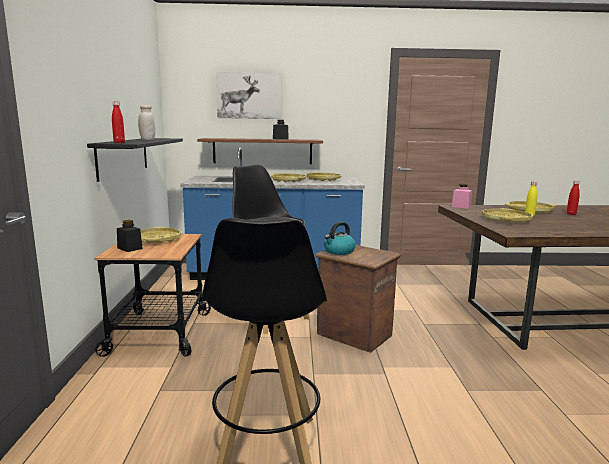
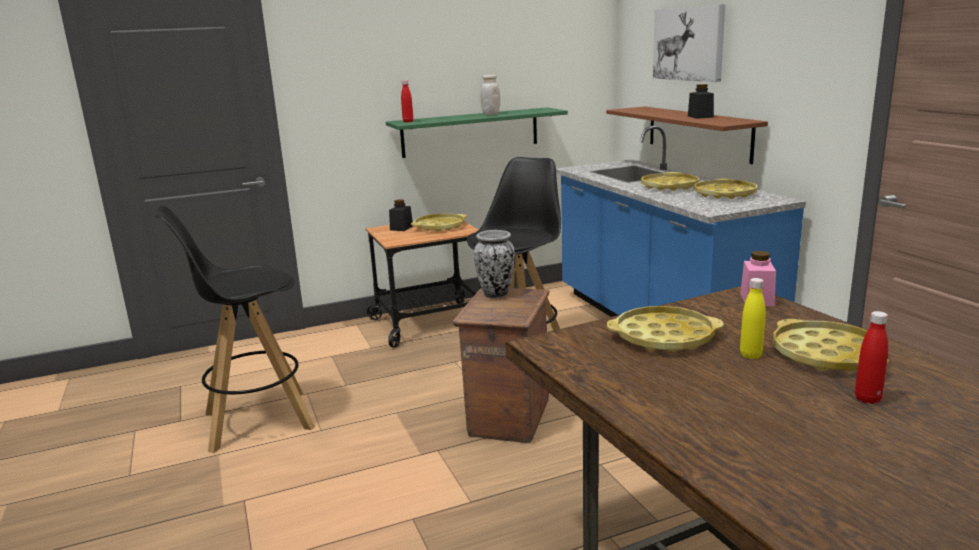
camera: 70 degrees right, 5 degrees up
(123, 157) = (470, 132): black shelf -> green shelf
(339, 251) = (496, 294): kettle -> vase

